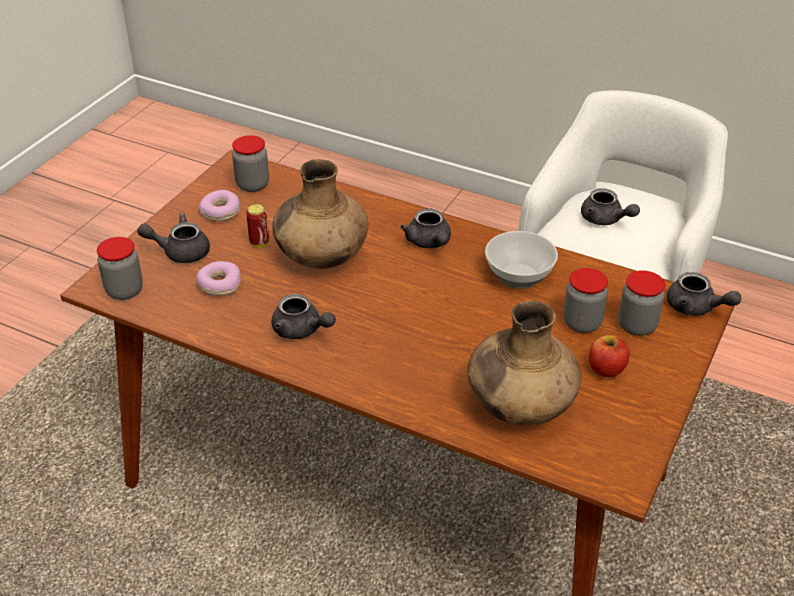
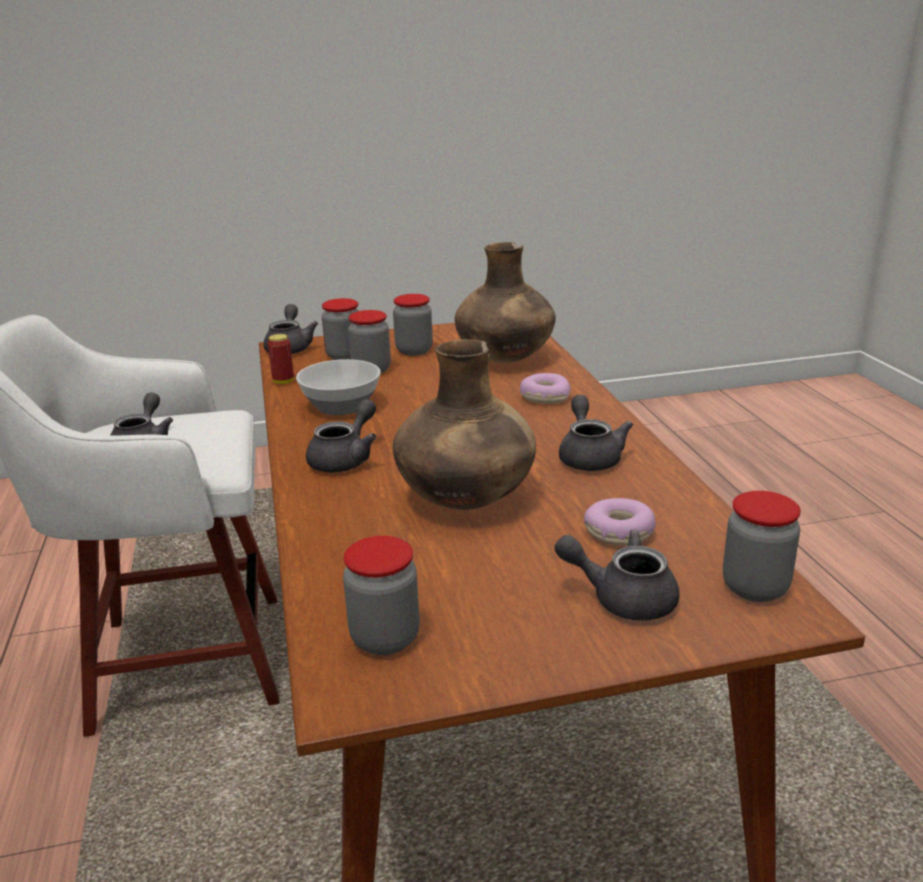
camera: 130 degrees left, 15 degrees down
(180, 251) = (622, 597): grey teapot -> grey teapot turned 150 degrees clockwise
(221, 212) = (492, 622): donut -> donut (544, 397)
(259, 243) = (507, 551): can -> can (283, 381)
(606, 369) = (414, 351): apple -> jar

